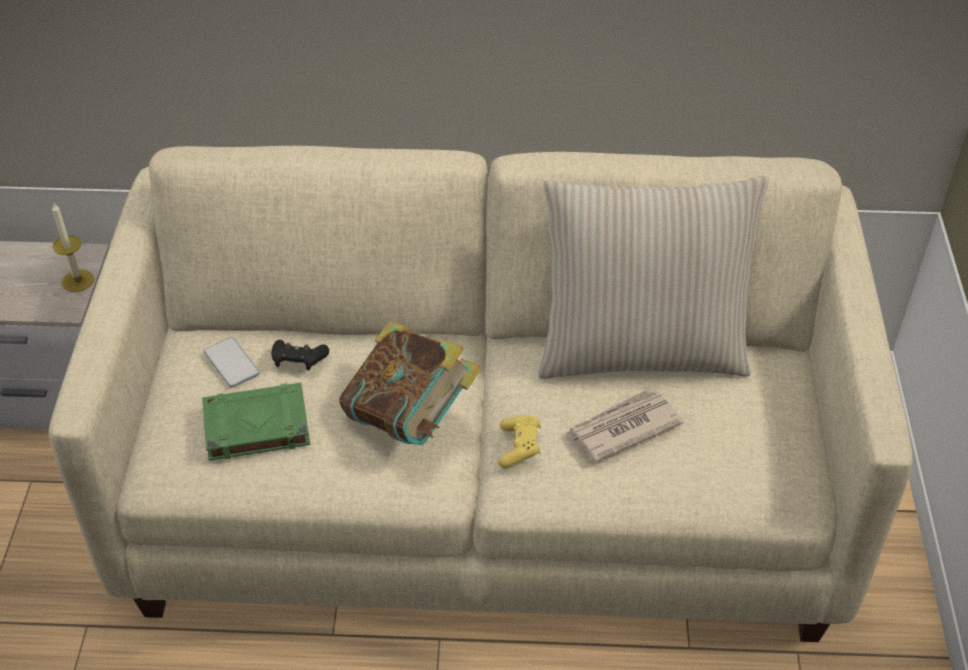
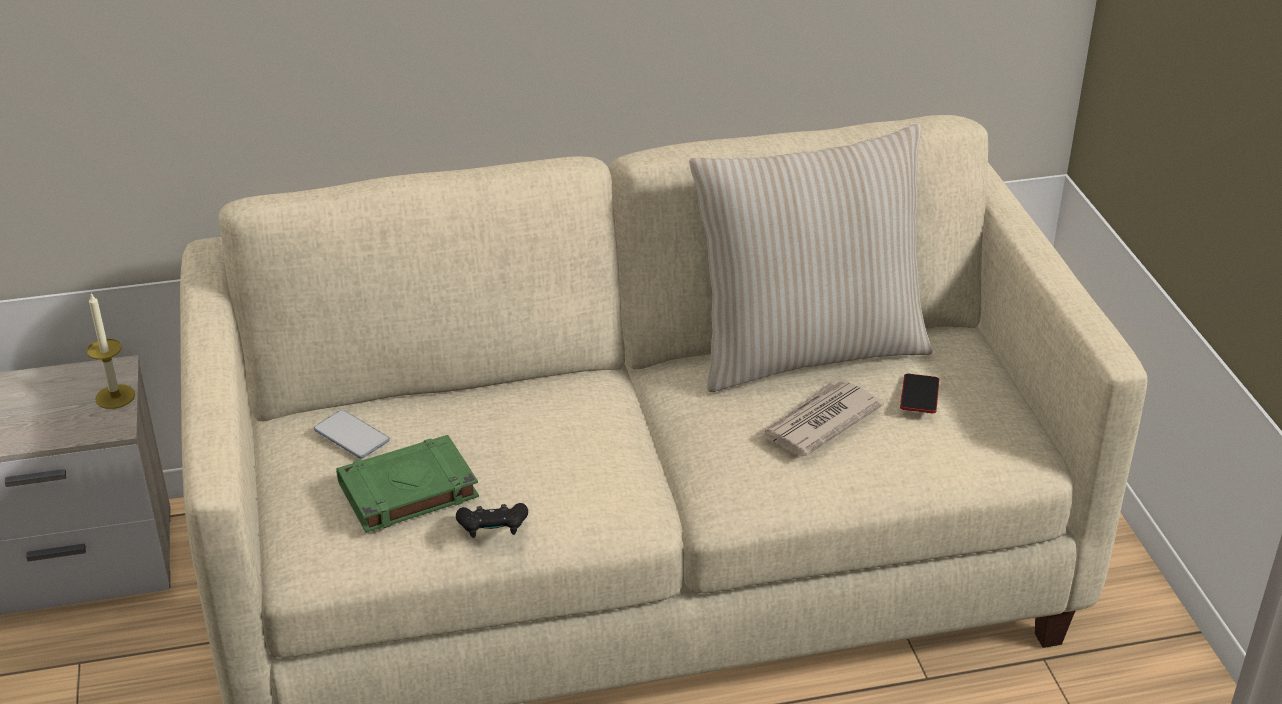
camera: 15 degrees left, 10 degrees down
(298, 362) = (430, 422): black game controller -> black game controller (493, 530)
(411, 417) = (583, 451): book -> none
(519, 447) = (714, 461): yellow game controller -> none
(720, 420) = (919, 398): none -> phone

